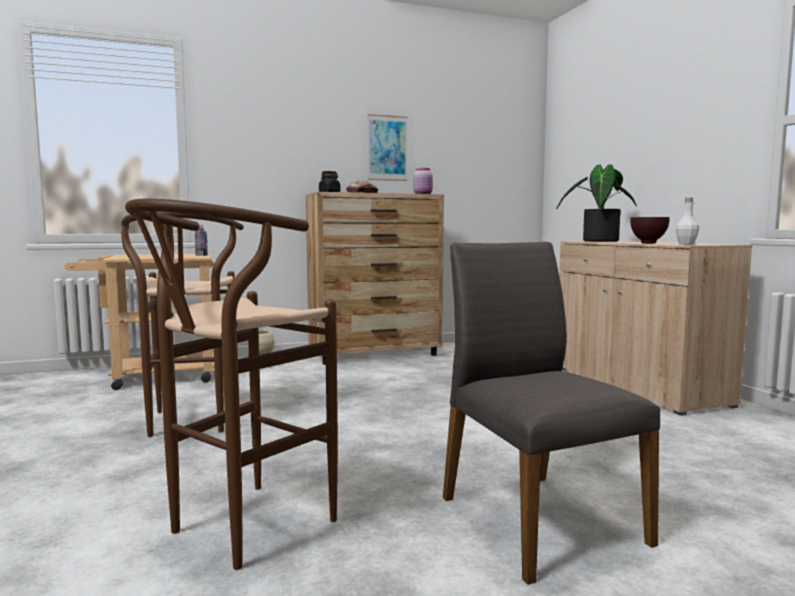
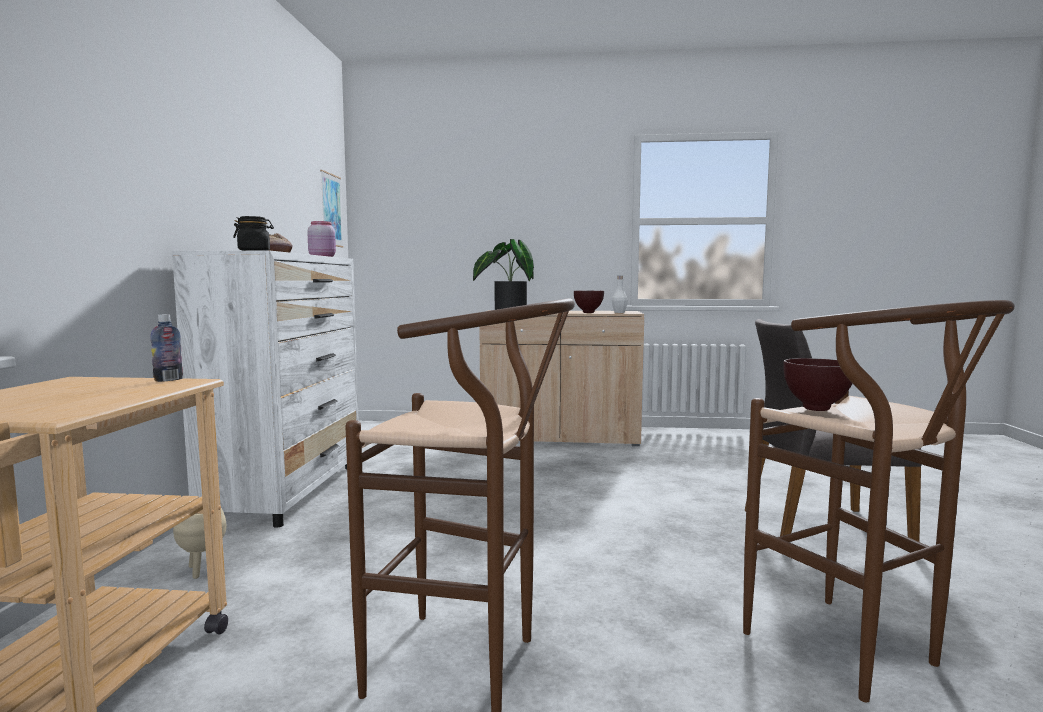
camera: 65 degrees left, 0 degrees up
(284, 310) = (818, 409): none -> brown bowl
(375, 354) = (288, 491): brown dresser -> white dresser
(387, 148) = (244, 184): picture -> picture (331, 210)

